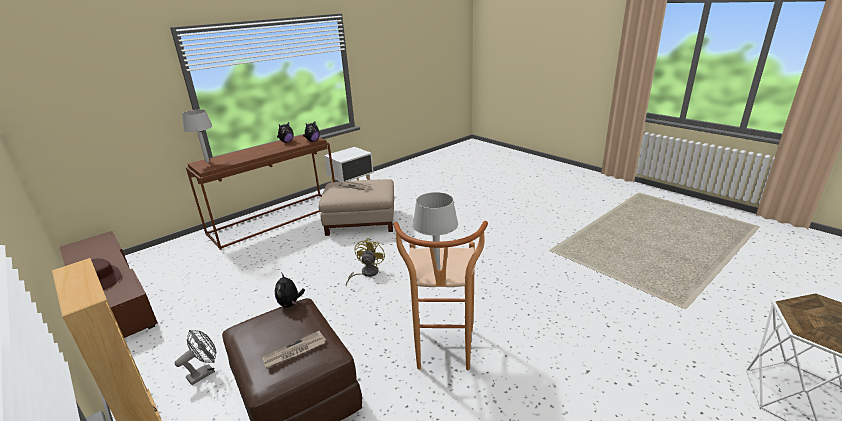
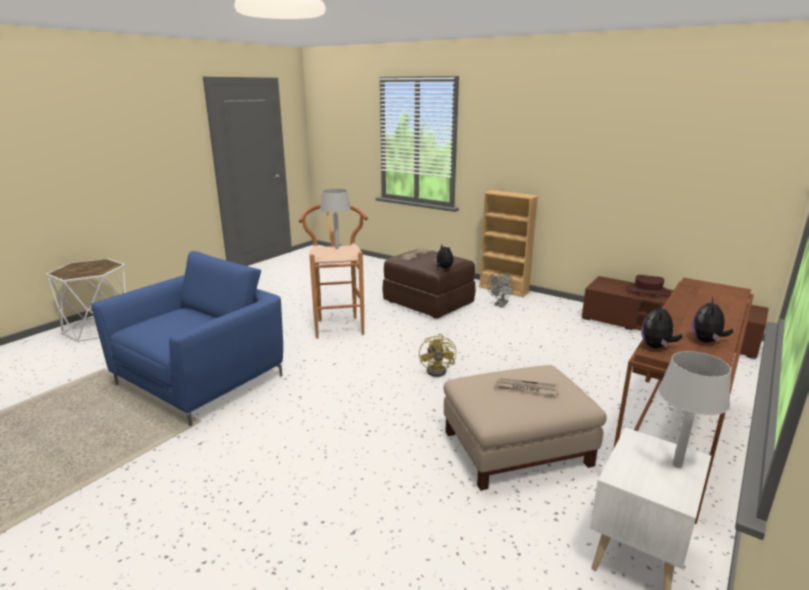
camera: 165 degrees right, 5 degrees down
(207, 161) = (729, 293): grey table lamp -> grey table lamp (677, 465)
(572, 285) = (201, 380): none -> blue armchair

